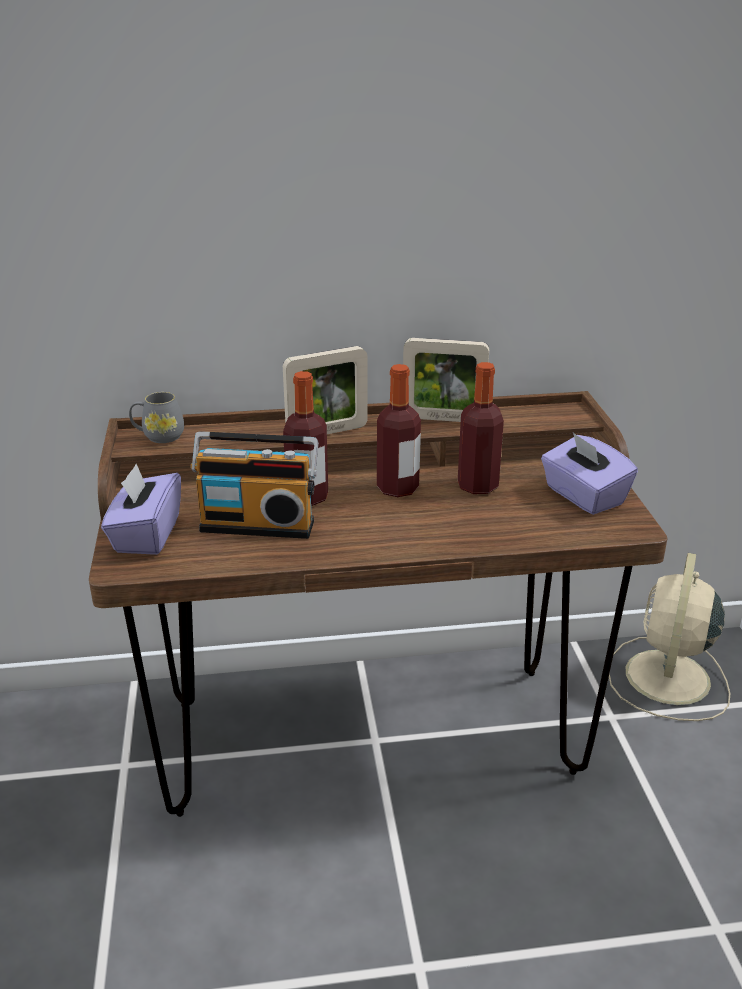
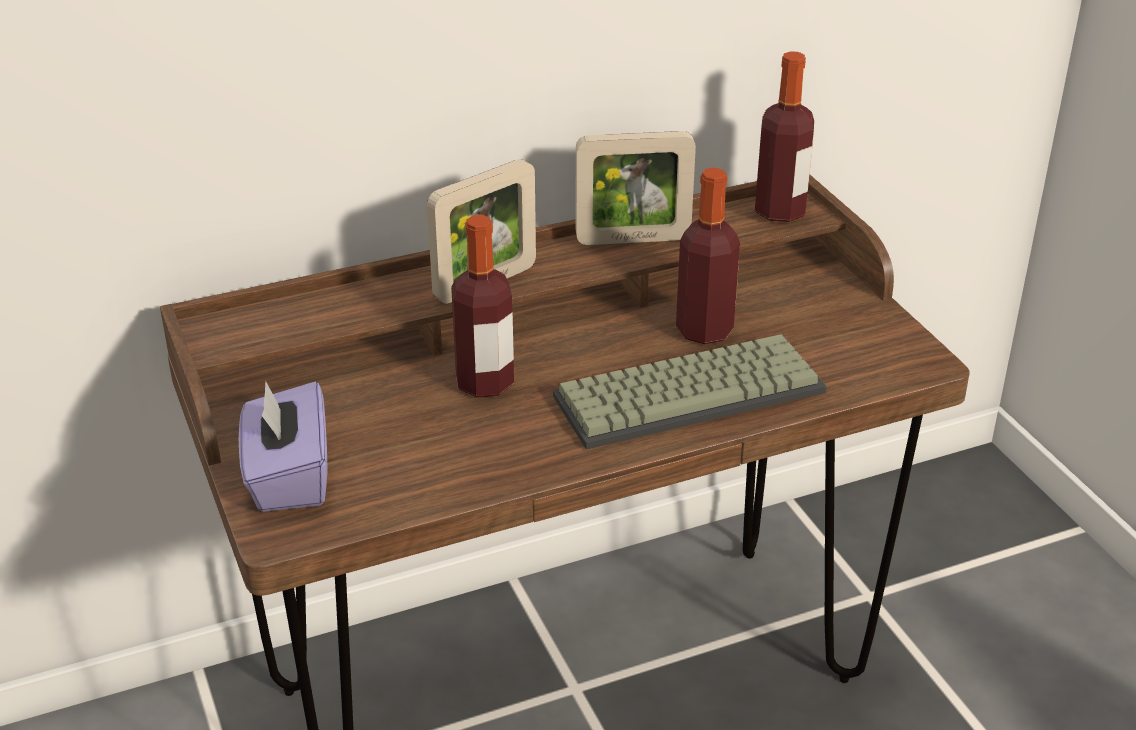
camera: 15 degrees left, 5 degrees up
(158, 436) = (247, 324): grey mug -> none
(258, 524) = (438, 435): radio -> none
(397, 488) = (601, 351): bottle -> bottle (780, 211)
(448, 522) = (690, 391): none -> keyboard
(583, 496) = (845, 325): purple tissue box -> none
(667, 679) = (923, 531): beige fan -> none

